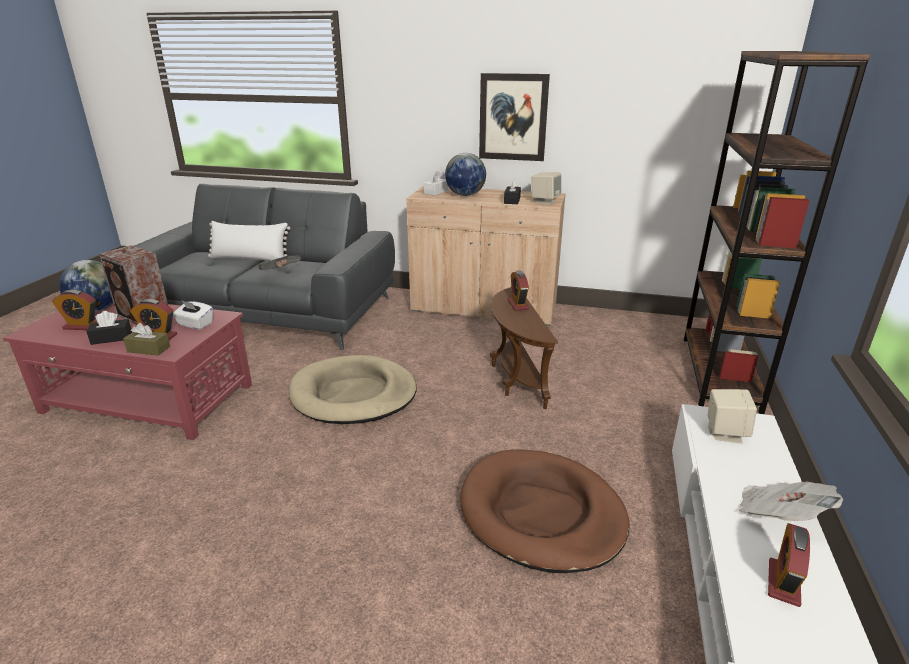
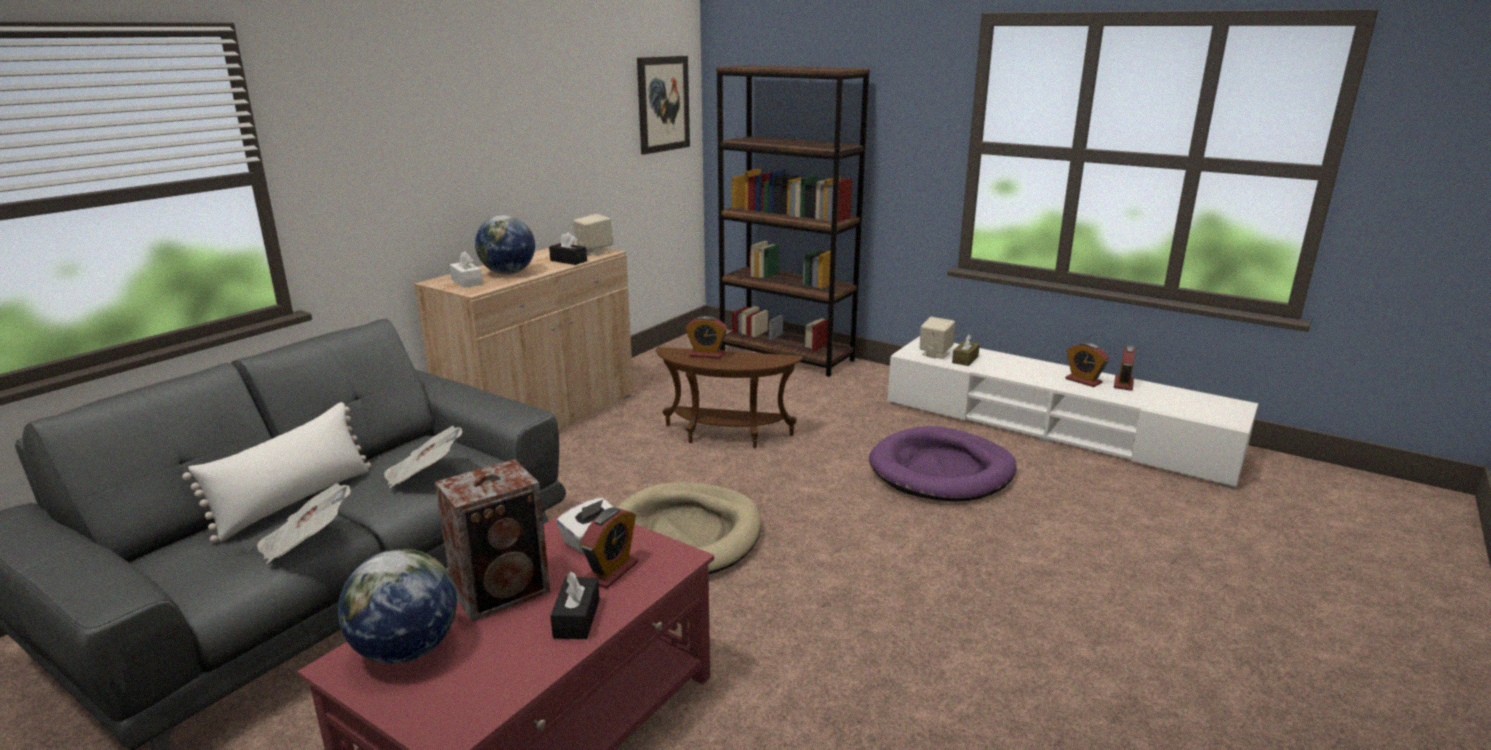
camera: 70 degrees left, 5 degrees down
(82, 326) = (485, 660): alarm clock -> alarm clock (1123, 384)
(149, 349) = (654, 578): brown tissue box -> brown tissue box (965, 359)
(513, 117) = (506, 161): picture -> picture (663, 104)
(541, 514) = (942, 470): brown dog bed -> purple dog bed
(779, 515) = (1026, 365): newspaper -> newspaper (306, 544)

